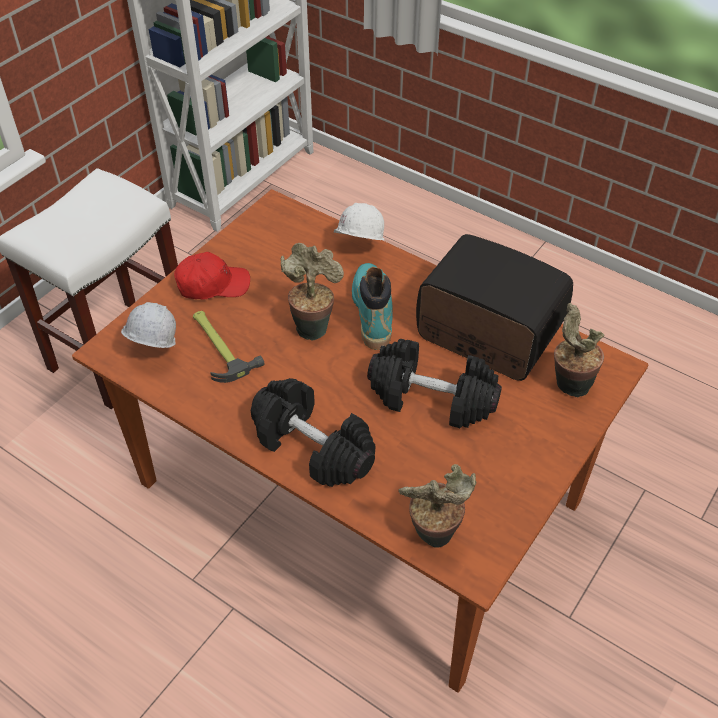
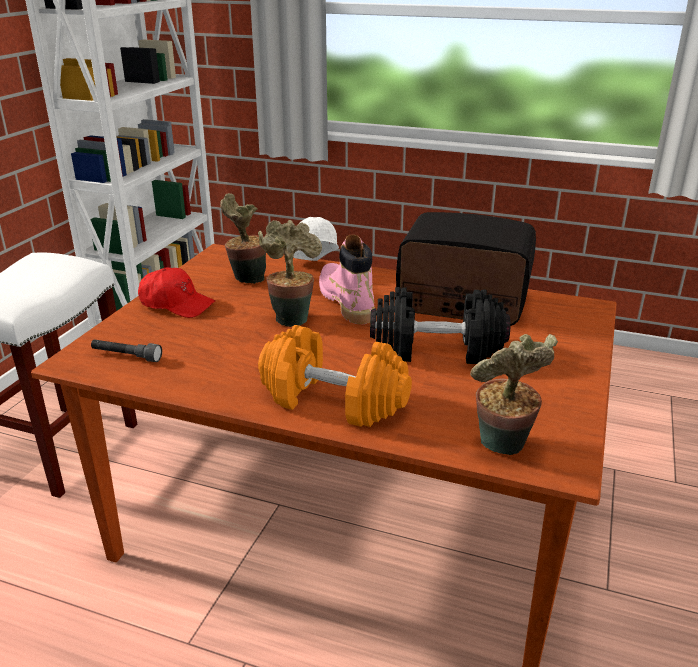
camera: 15 degrees left, 20 degrees down
(153, 352) = (126, 356): white hard hat -> grey flashlight
(212, 285) = (176, 304): red cap -> red cap turned 45 degrees clockwise
(219, 346) = (199, 343): hammer -> none
(312, 447) = (332, 400): black dumbbell -> orange dumbbell
(372, 312) = (346, 302): turquoise boot -> pink boot
(568, 384) = (558, 322): potted plant -> potted plant (246, 279)

